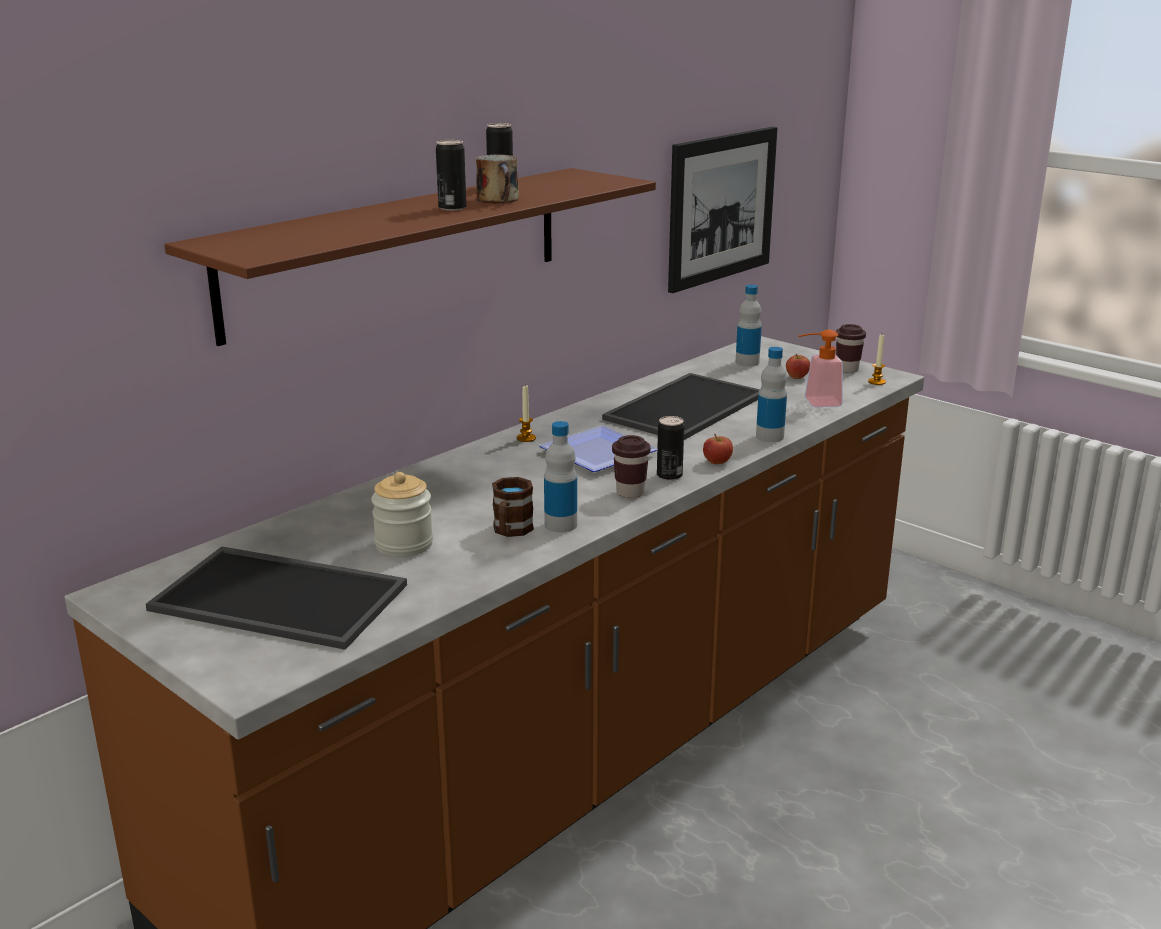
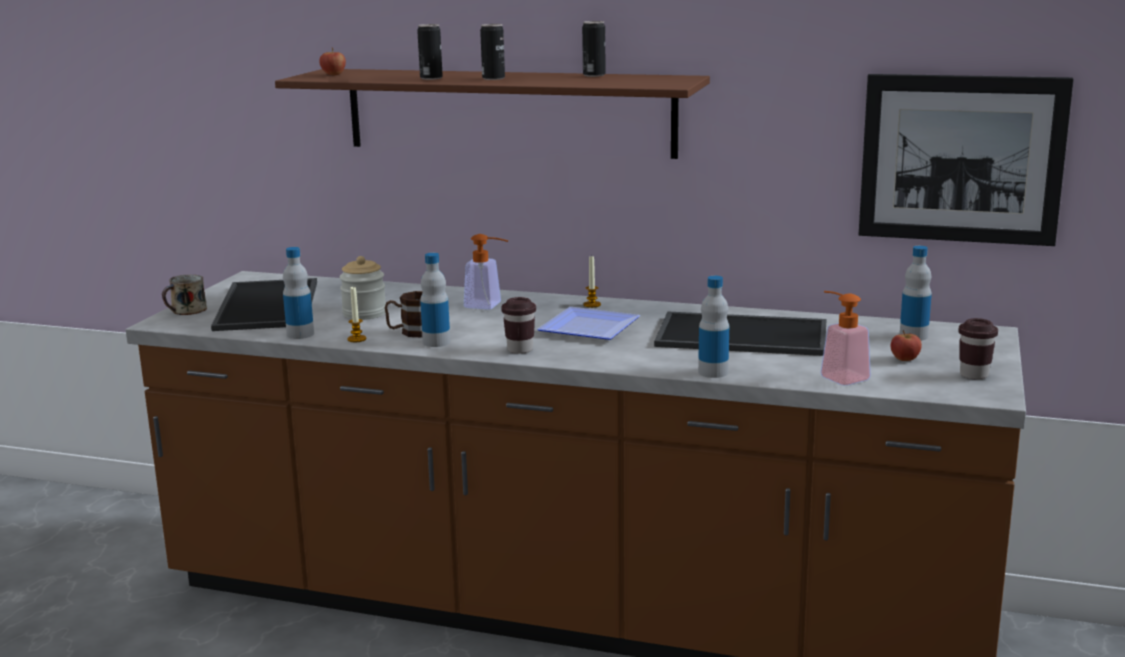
camera: 65 degrees right, 5 degrees down
(437, 592) = (300, 334): none -> bottle
(465, 480) = (489, 306): none -> soap dispenser
(499, 199) = (539, 80): mug -> mug (187, 310)
(669, 475) = (570, 355): can -> can (431, 78)
(717, 462) = (621, 364): apple -> apple (333, 75)
(876, 382) = (956, 391): candle -> candle (357, 339)

